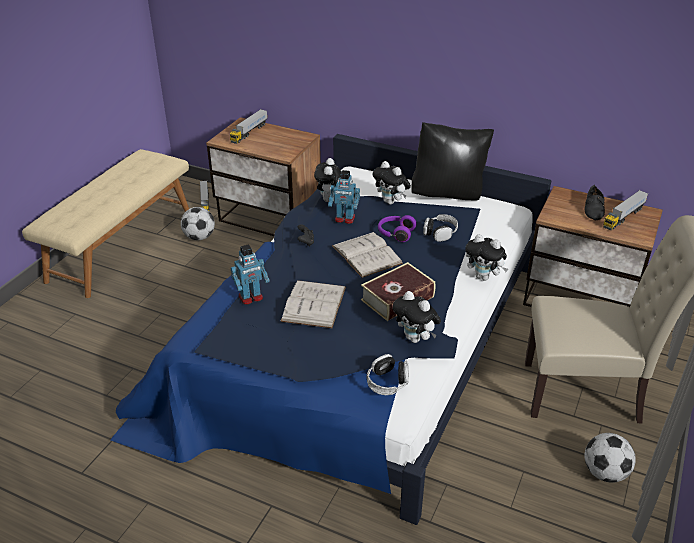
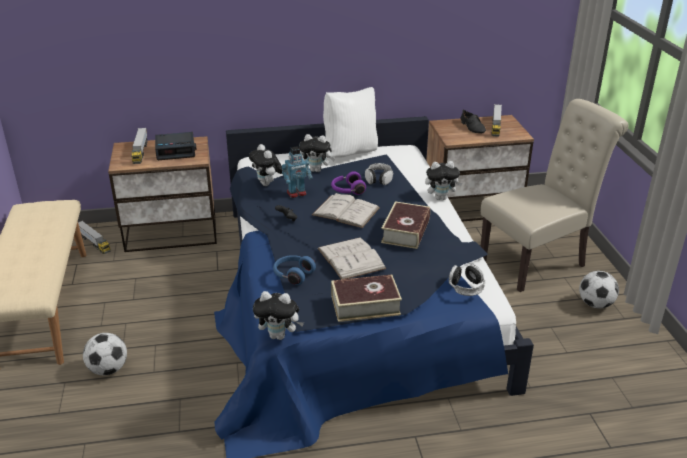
camera: 35 degrees left, 5 degrees down
(199, 237) = (120, 271): football -> football (108, 369)
(251, 298) = (293, 275): toy robot -> blue headphones
(274, 355) = (365, 305): none -> book
(278, 141) = (176, 151): none -> alarm clock
(415, 338) = (449, 252): plush toy -> plush toy (279, 336)
(448, 195) = (350, 153): black pillow -> white pillow

